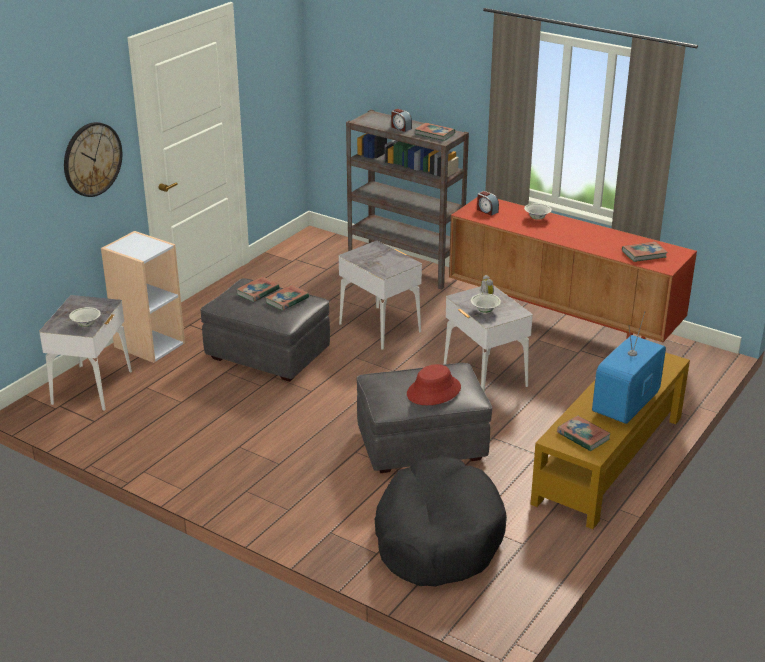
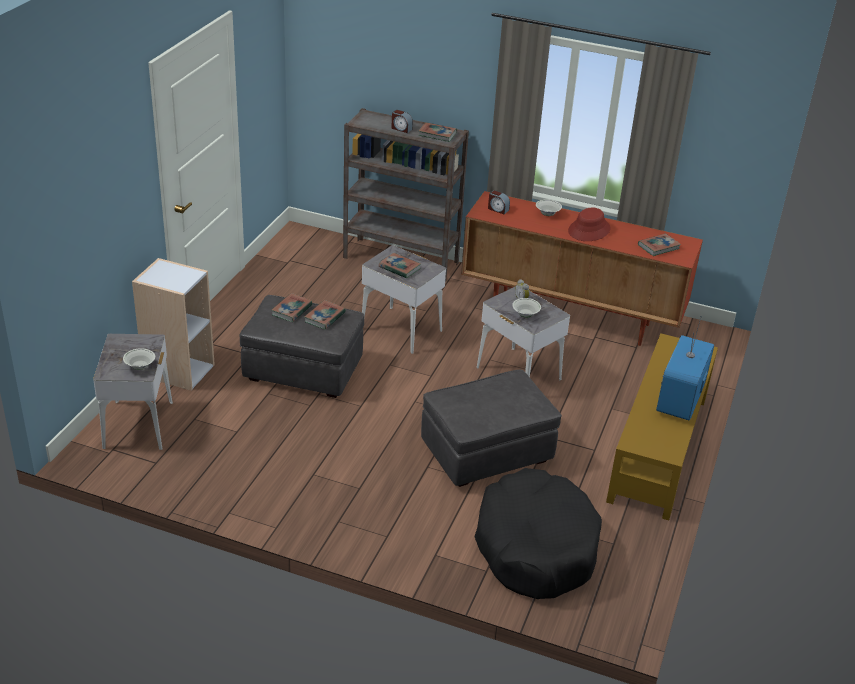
camera: 15 degrees left, 5 degrees up
(92, 159) = (122, 192): wall clock -> none
(434, 391) = (504, 404): red hat -> red hat (589, 230)
(583, 436) = (655, 437): book -> book (399, 268)

